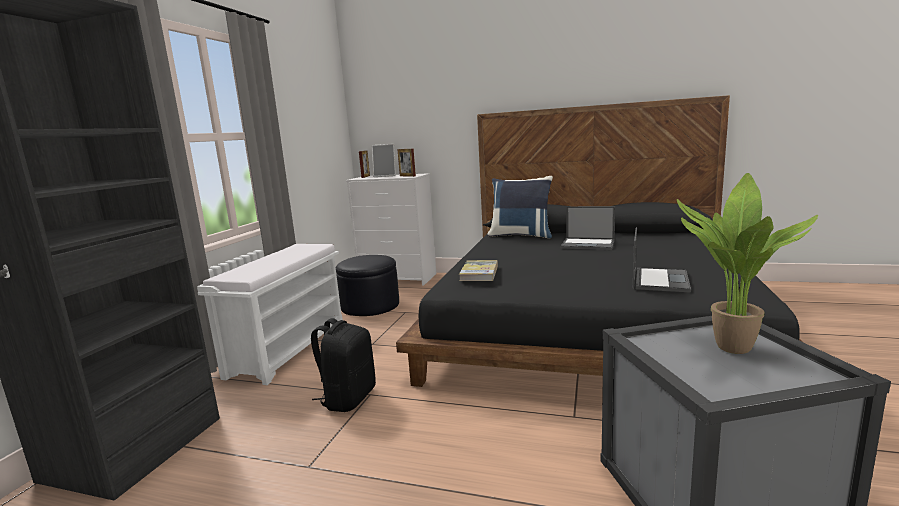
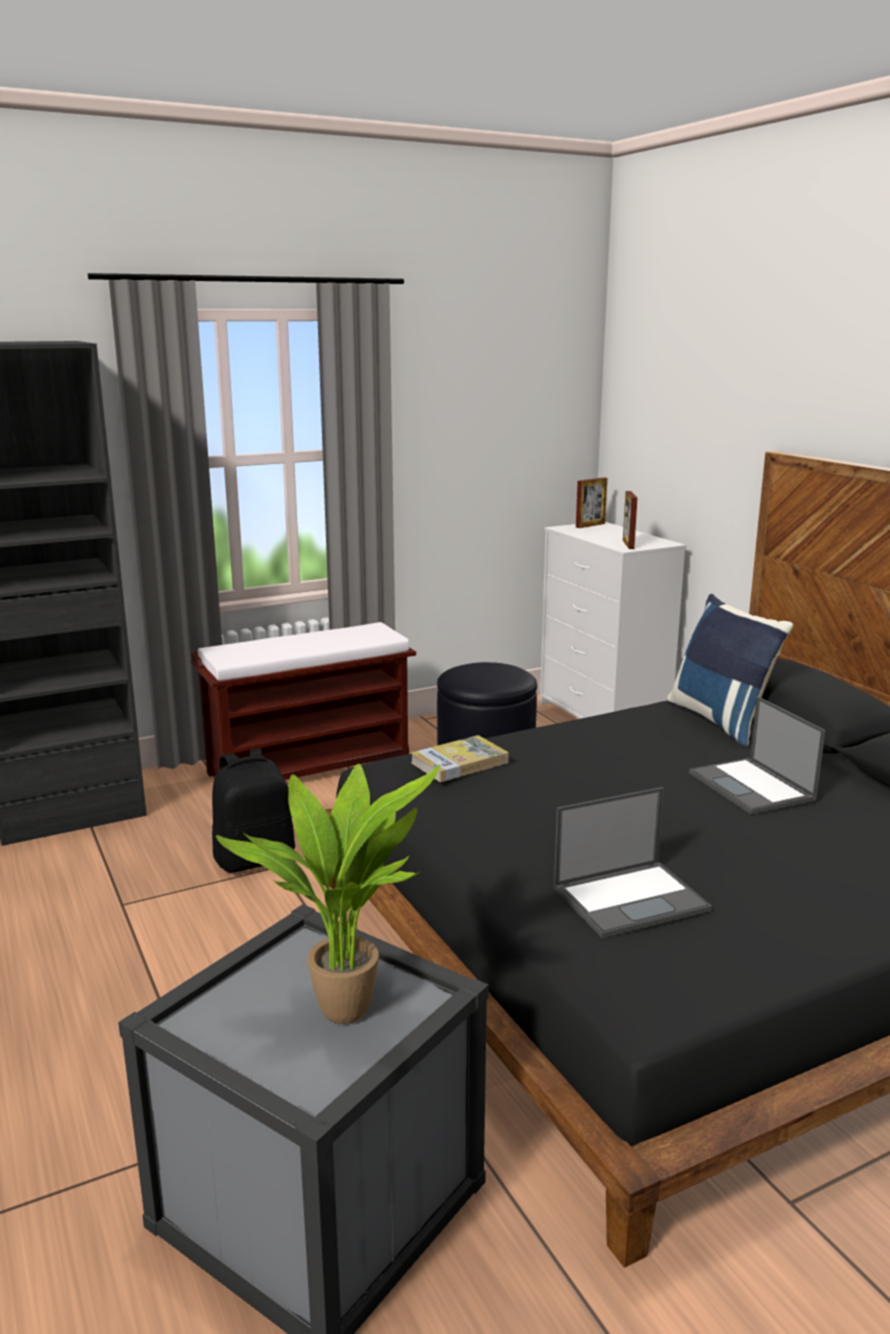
camera: 45 degrees right, 5 degrees up
(289, 348) = (311, 767): white bench -> brown bench
(385, 176) = (614, 532): picture frame -> none

